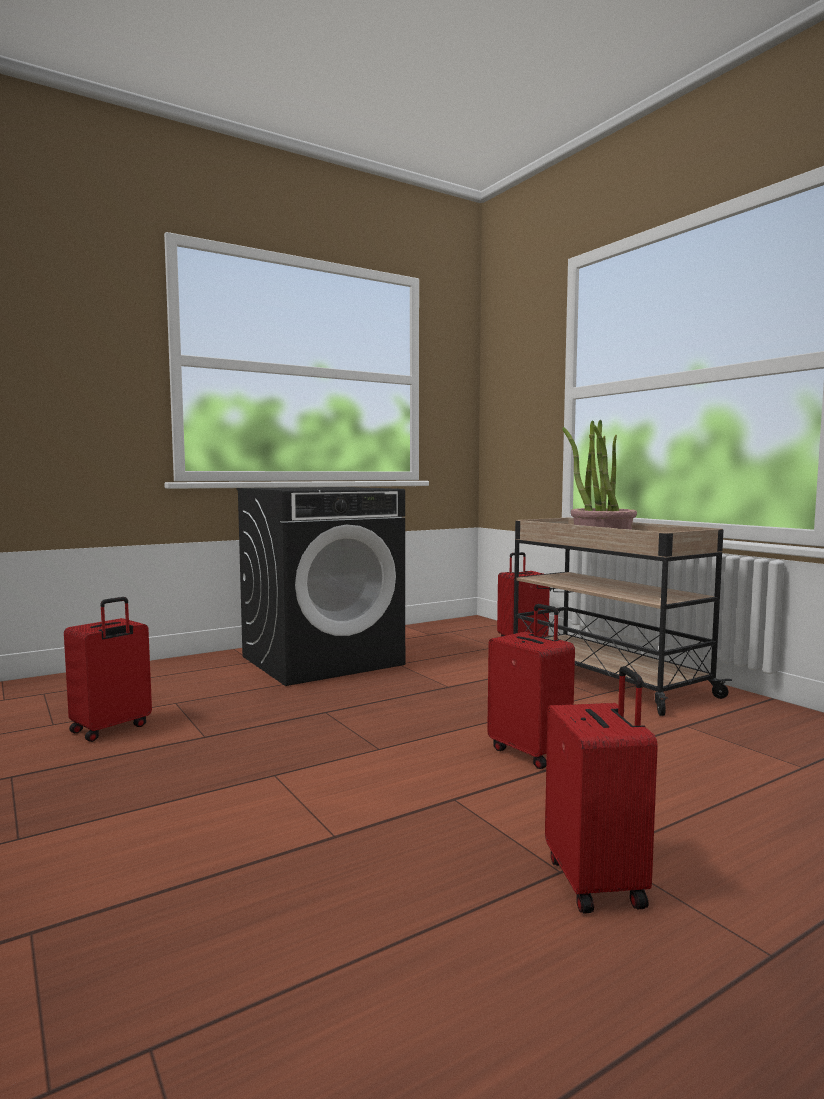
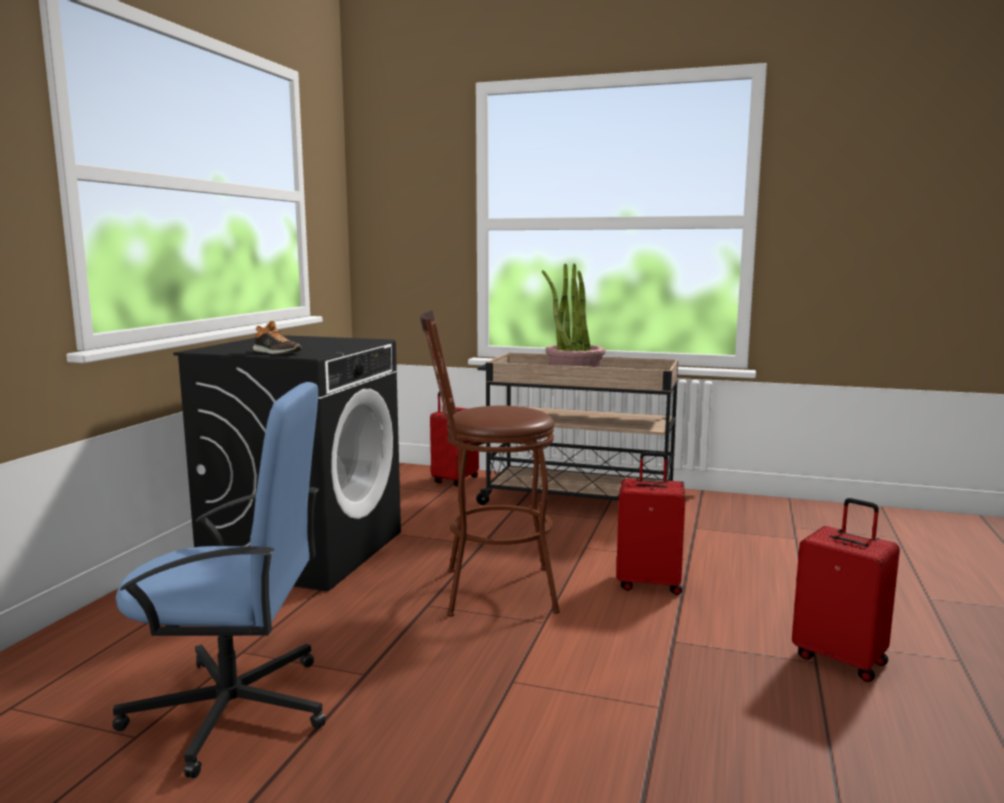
camera: 40 degrees left, 5 degrees up
(111, 729) = (234, 710): red suitcase -> blue office chair
(282, 488) = (276, 353): none -> shoe
(385, 716) = (488, 590): none -> brown stool

